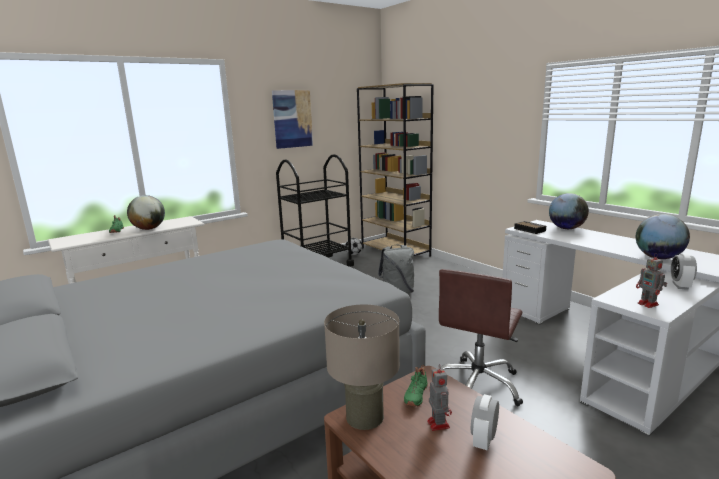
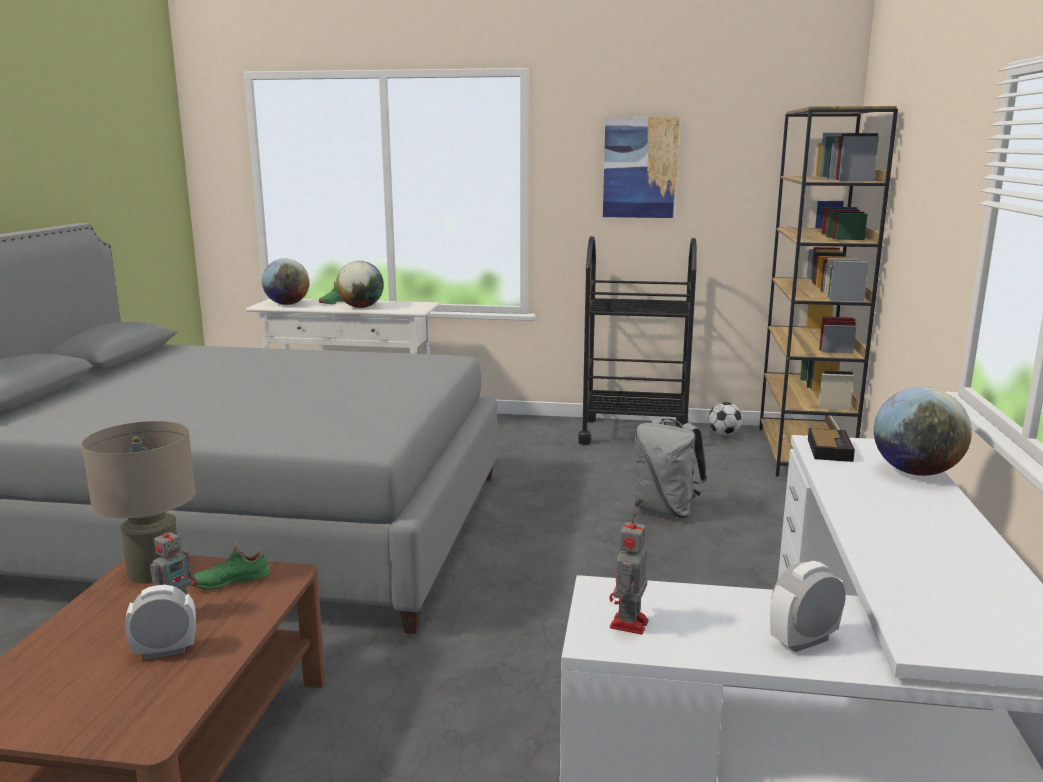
camera: 45 degrees right, 0 degrees up
(478, 385) = (494, 672): brown office chair -> none
(658, 258) = (898, 580): globe -> globe (287, 304)

